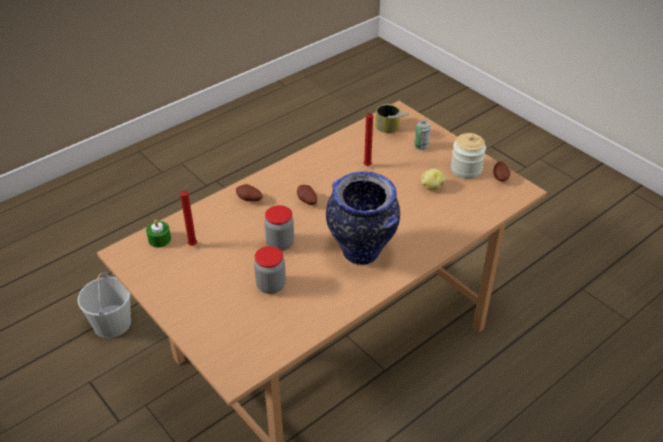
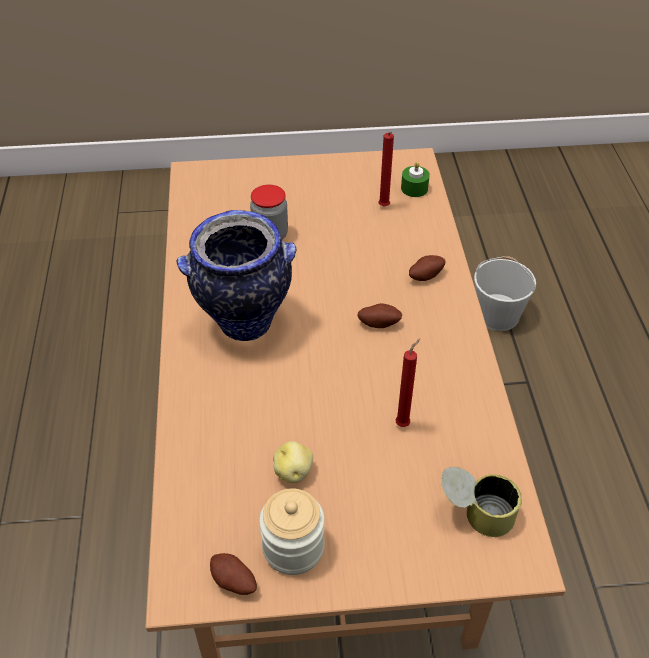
camera: 125 degrees right, 5 degrees up
(280, 243) = (325, 267): jar -> none
(421, 146) = (398, 525): can -> none

